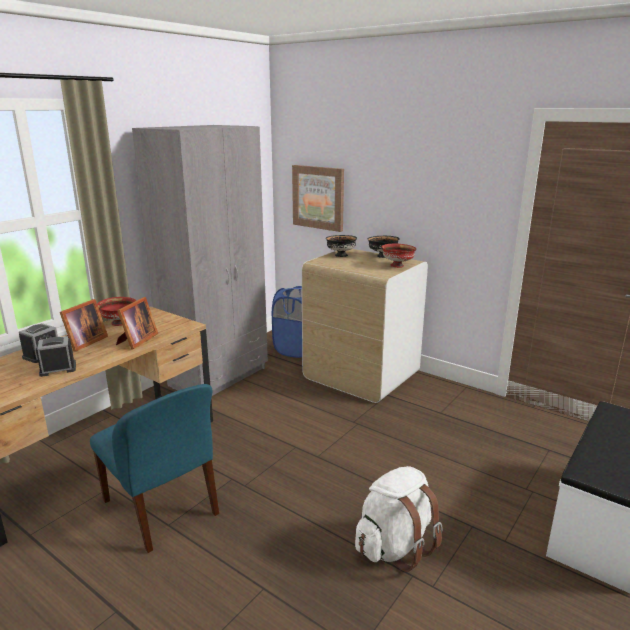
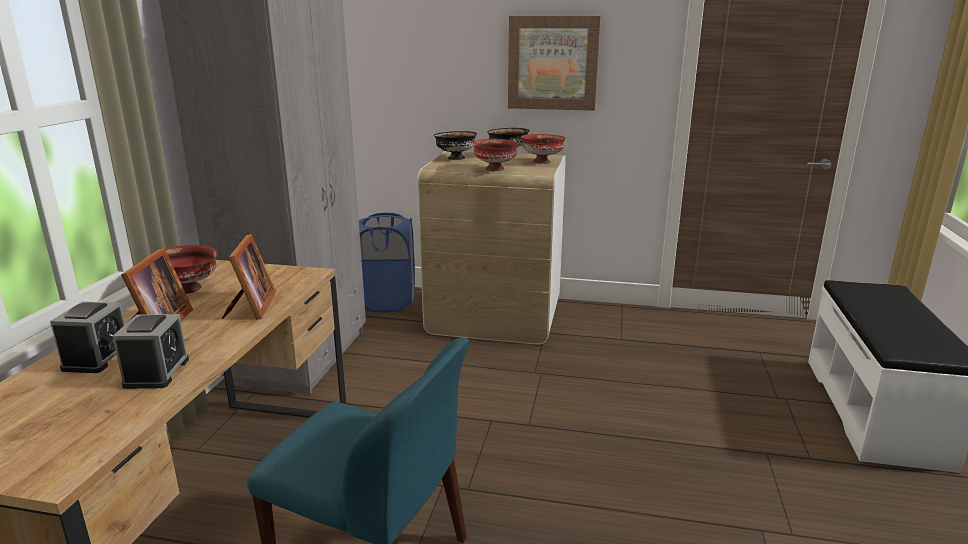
camera: 25 degrees left, 0 degrees up
(58, 369) = (156, 372): alarm clock -> alarm clock turned 135 degrees clockwise
(318, 197) = (394, 86): picture -> picture (553, 63)
(354, 268) = (495, 169): none -> red bowl
(394, 546) = (713, 503): white backpack -> none

